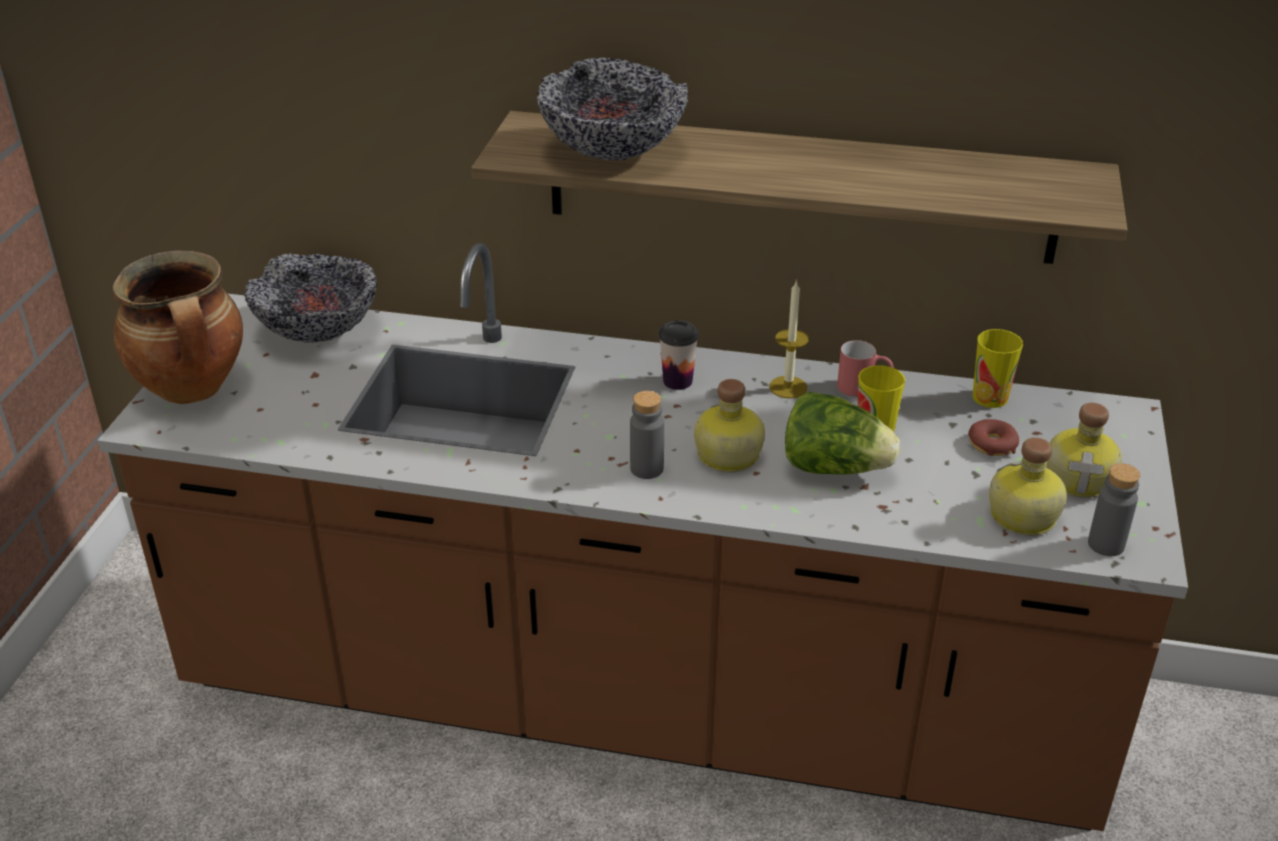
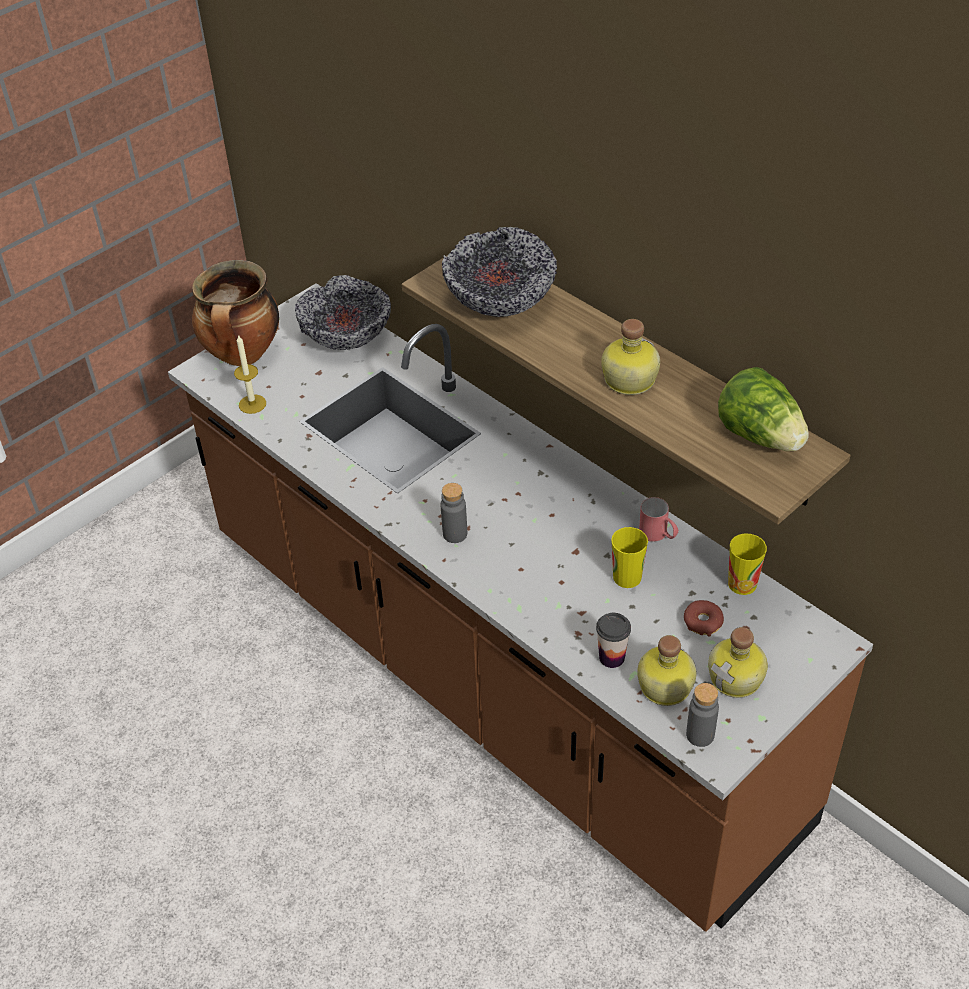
camera: 35 degrees right, 10 degrees up
(677, 381) = (536, 474): cup -> cup (611, 657)
(726, 456) = (513, 547): bottle -> bottle (627, 379)
(788, 387) = (606, 511): candle -> candle (252, 404)
(834, 468) = (575, 589): lettuce -> lettuce (760, 436)

